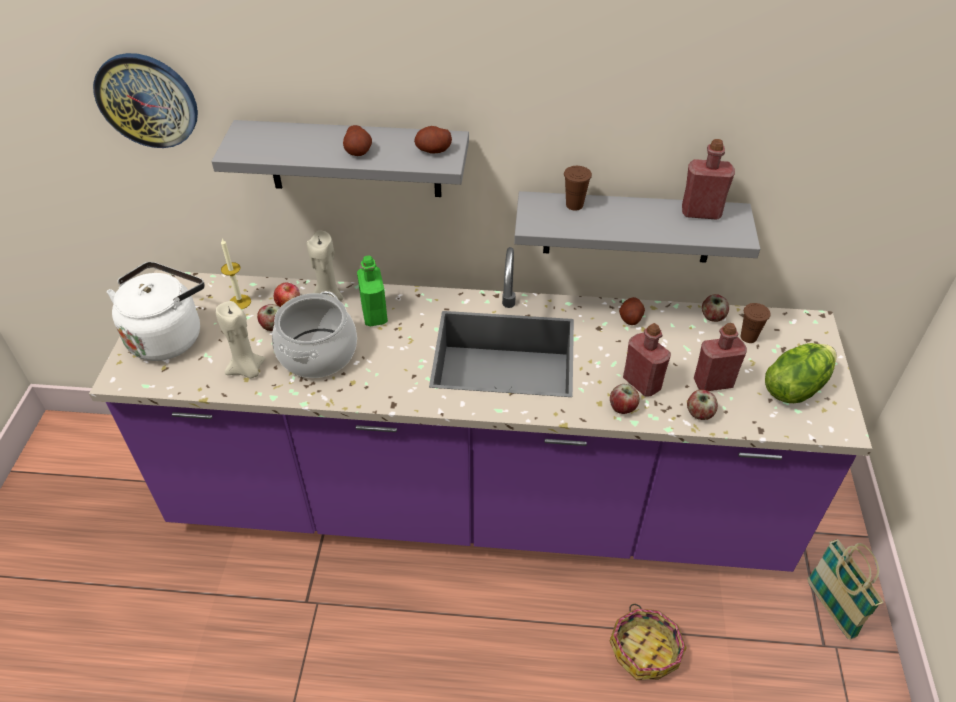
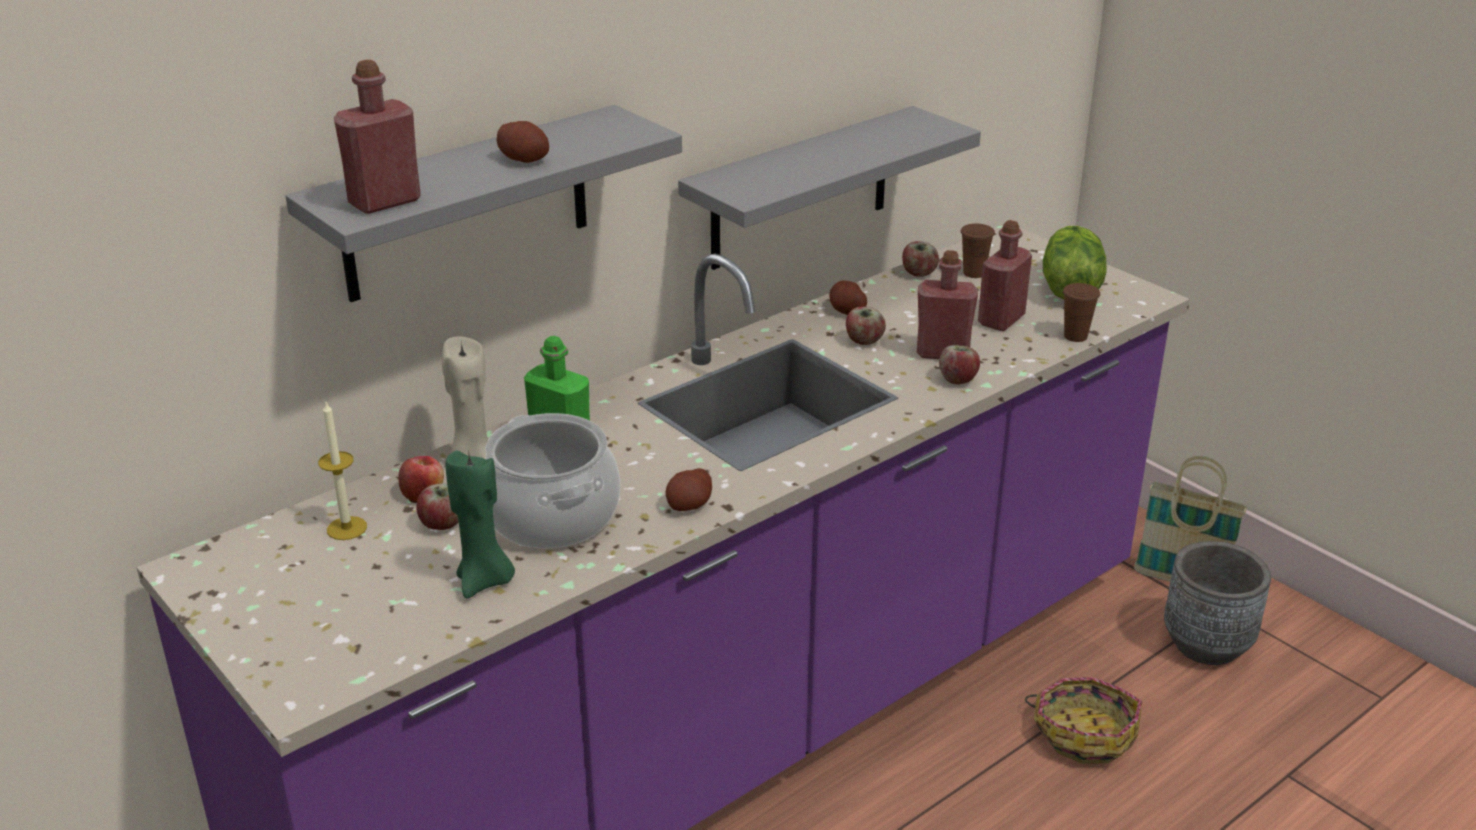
camera: 45 degrees left, 15 degrees down
(147, 100) = (137, 204): wall clock -> none
(168, 336) = (296, 616): white kettle -> none
(247, 370) = (484, 581): beige candle -> green candle
(433, 150) = (611, 129): potato -> potato (689, 505)
(574, 205) = (758, 167): brown cup -> brown cup (1075, 336)
(699, 414) = (1028, 348): apple -> apple (864, 341)
(701, 212) = (885, 127): red bottle -> red bottle (385, 202)
(791, 660) = (1207, 644): none -> grey planter

